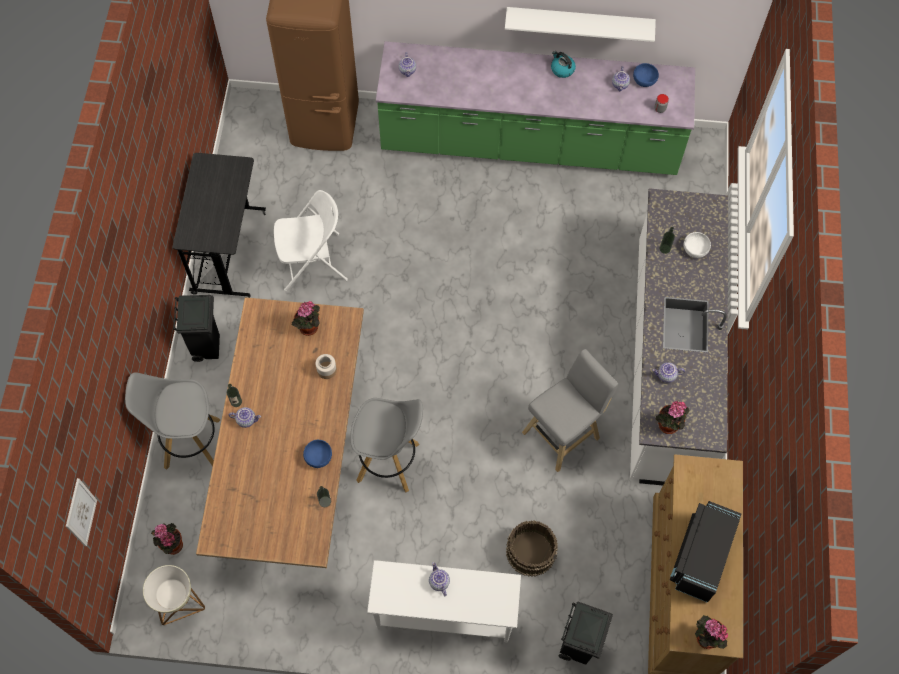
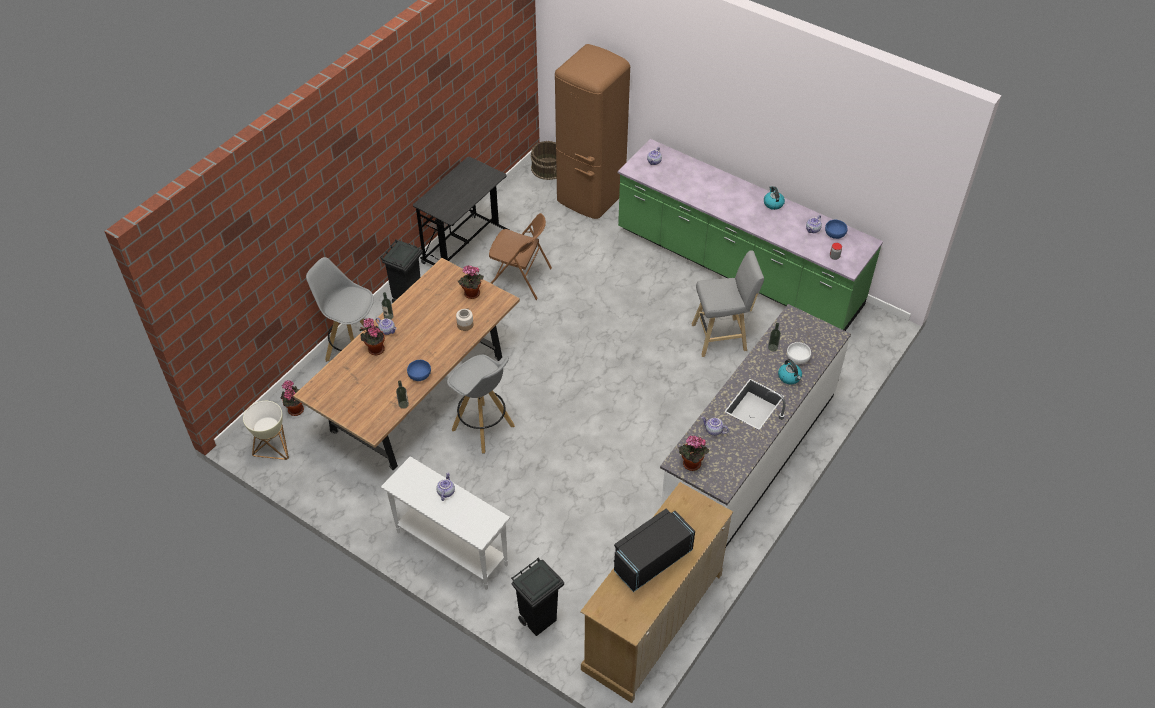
camera: 30 degrees right, 15 degrees down
(80, 512) = (223, 308): picture -> none
(312, 262) = (519, 278): white chair -> brown chair
(531, 551) = (548, 537): brown bucket -> brown bucket (548, 168)
(563, 433) = (630, 470): grey stool -> grey stool (722, 337)
(579, 22) = (796, 165): white shelf -> none
(701, 276) = (789, 377): none -> kettle
(704, 638) = (614, 616): potted plant -> potted plant (375, 349)

